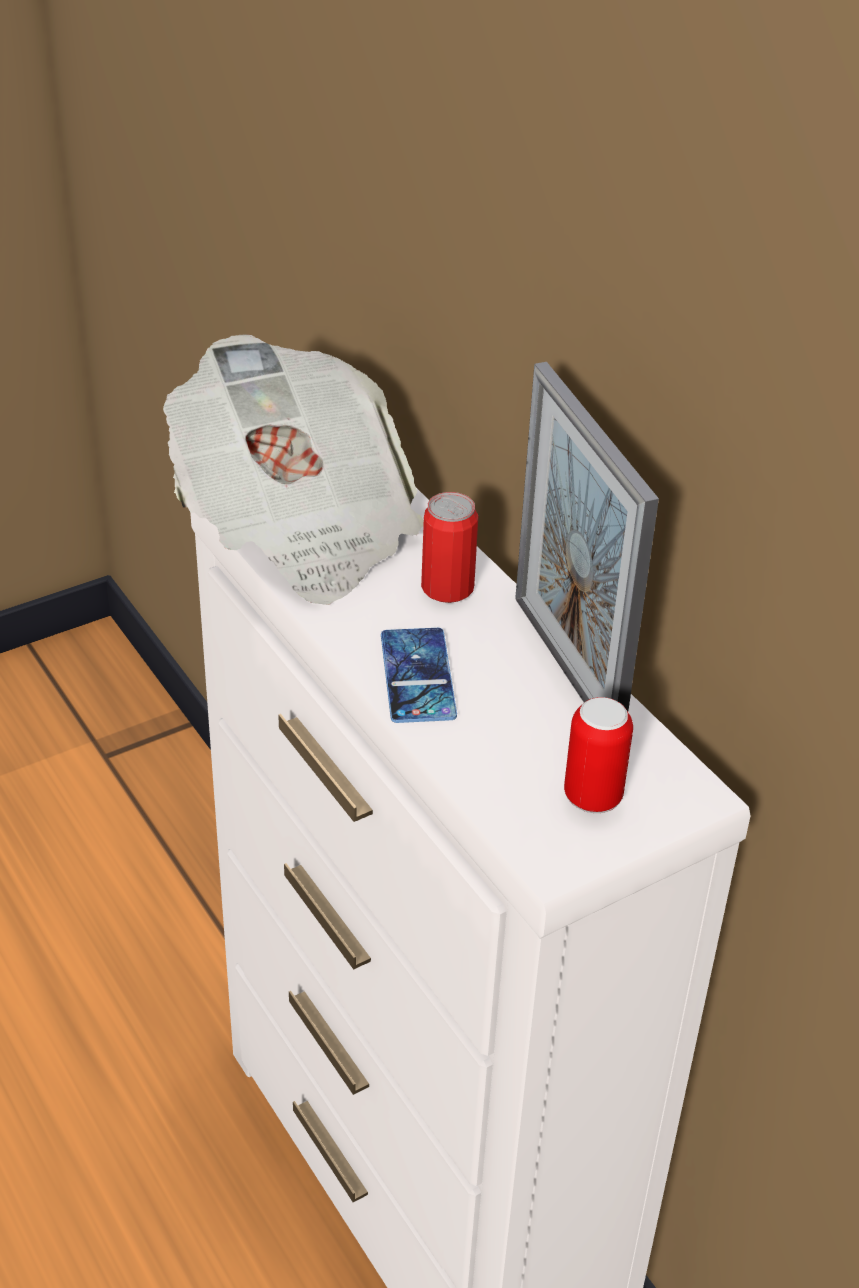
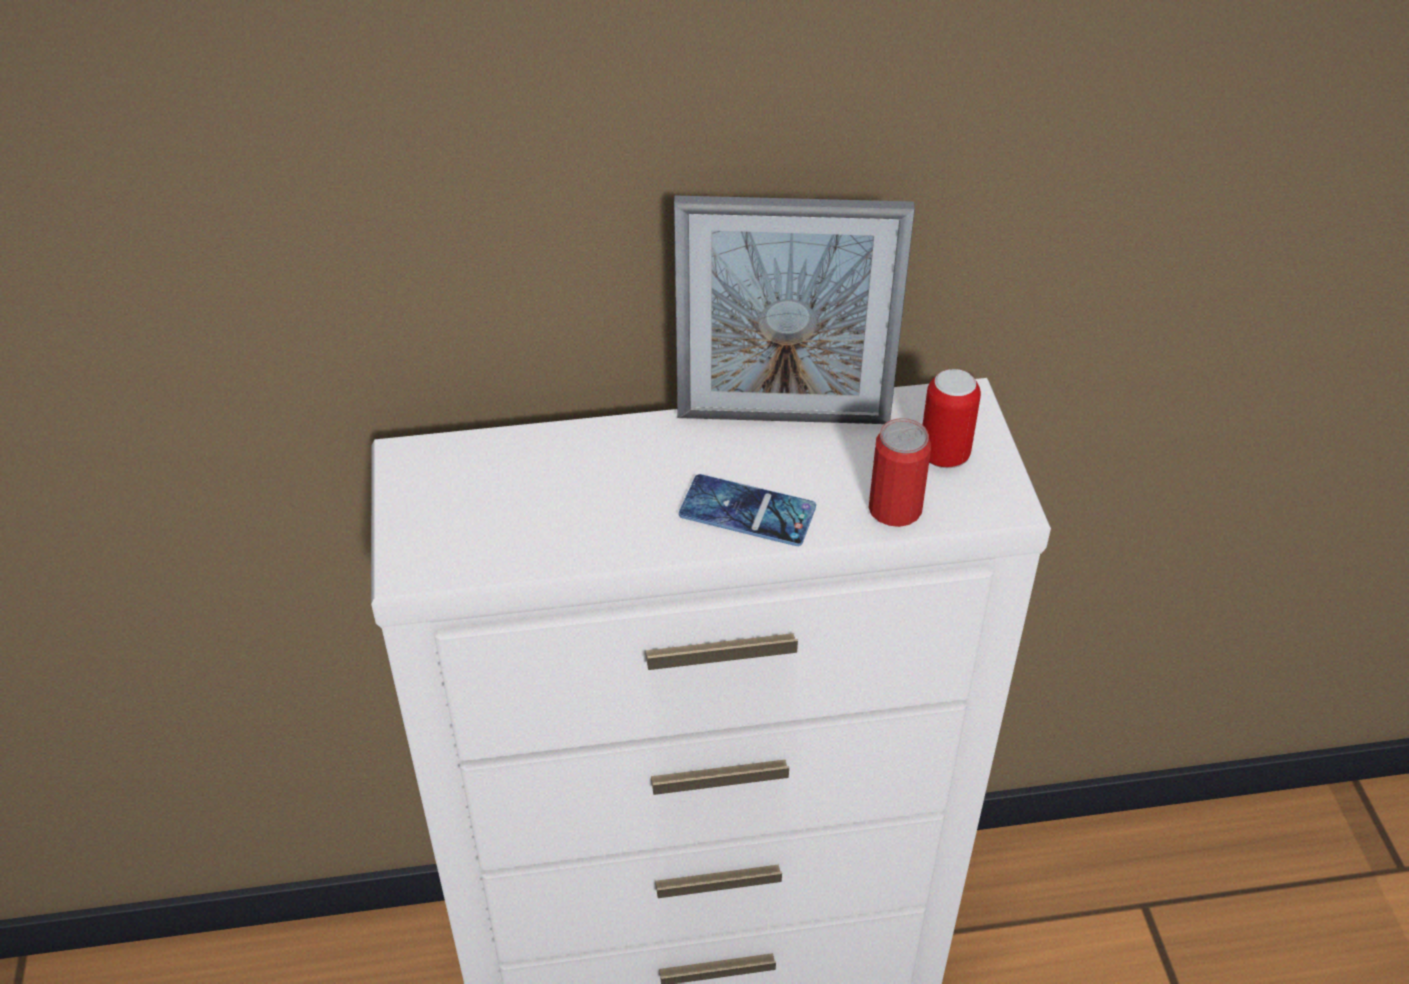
camera: 65 degrees left, 5 degrees up
(297, 525) = (476, 529): newspaper -> none
(447, 587) = (636, 455): can -> can (894, 509)

